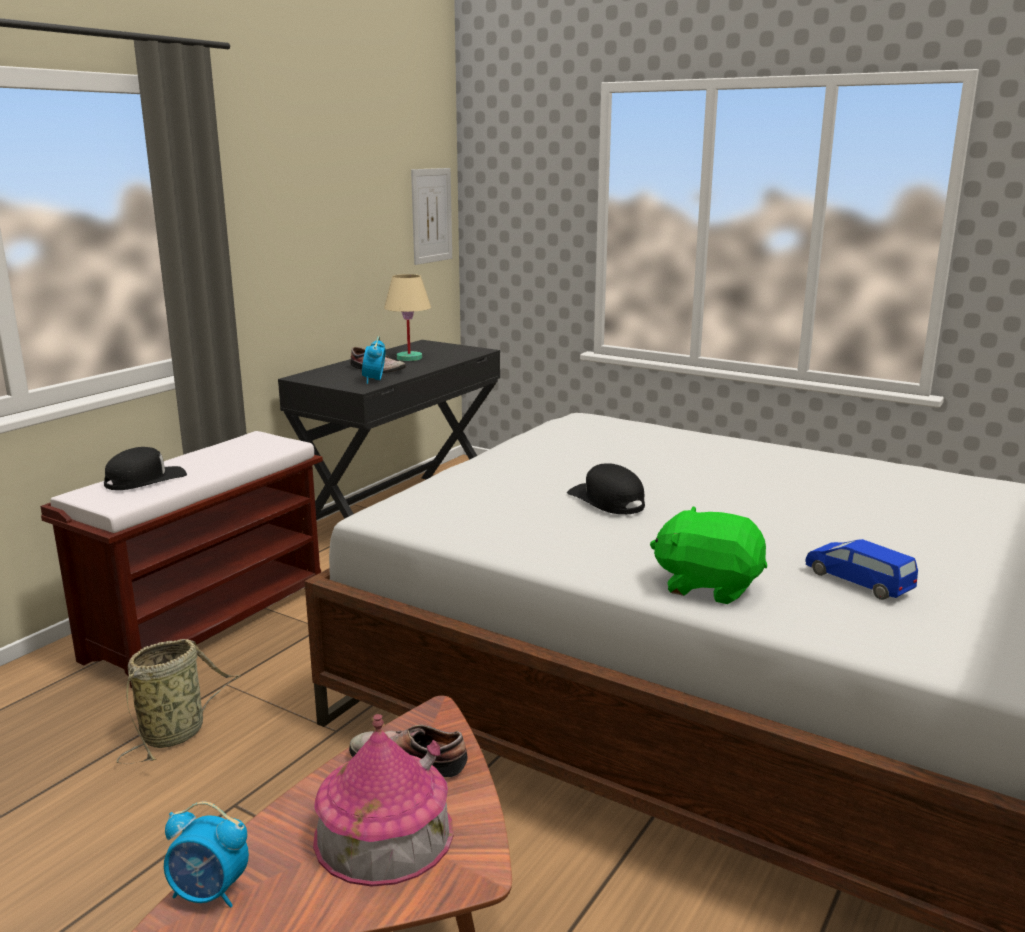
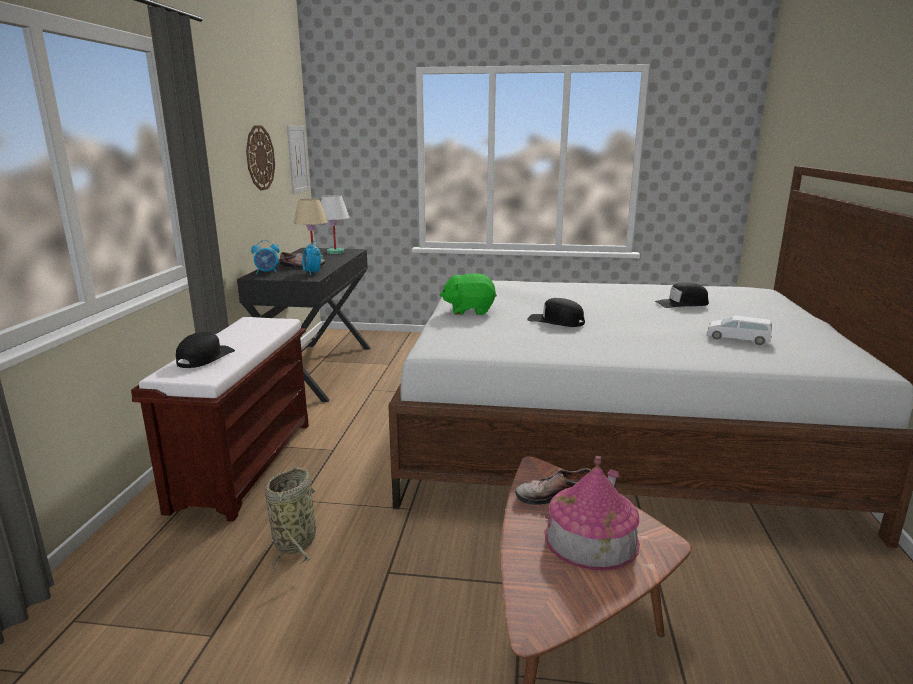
camera: 25 degrees left, 0 degrees up
(210, 893) = (532, 605): alarm clock -> alarm clock (267, 272)
(349, 217) = (260, 158): none -> wall clock
(452, 351) = (336, 252): none -> white table lamp
(708, 586) = (675, 353): green plush toy -> green plush toy (469, 310)
(858, 581) = (738, 339): blue toy car -> white toy car
(864, 502) = (682, 304): none -> black cap

